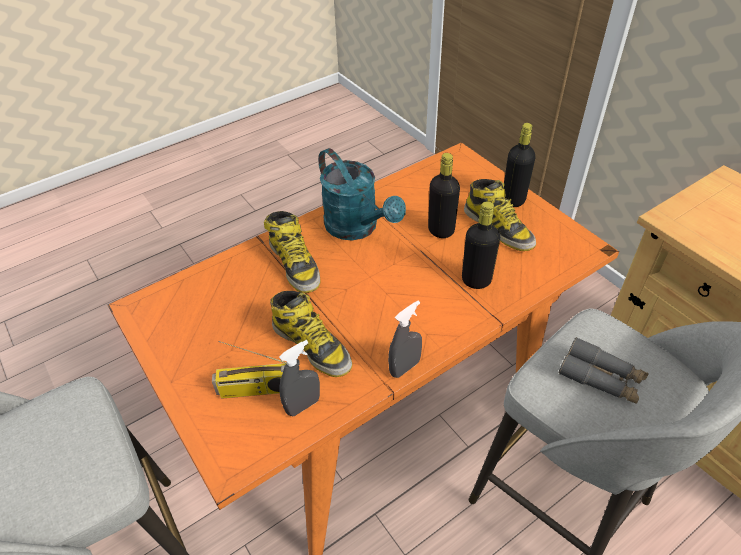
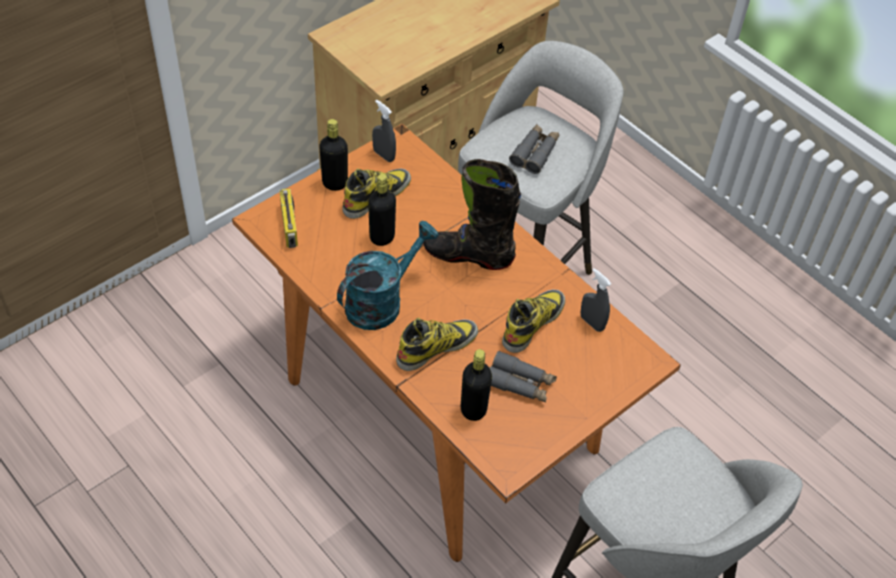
camera: 100 degrees left, 5 degrees up
(234, 326) = (520, 383): none -> grey binoculars
(257, 390) = (583, 355): radio -> radio (290, 226)
(404, 367) = (545, 261): grey spray bottle -> grey spray bottle (384, 155)
(416, 296) = (468, 255): none -> black boot
(476, 280) = (445, 215): black bottle -> black bottle (473, 409)

